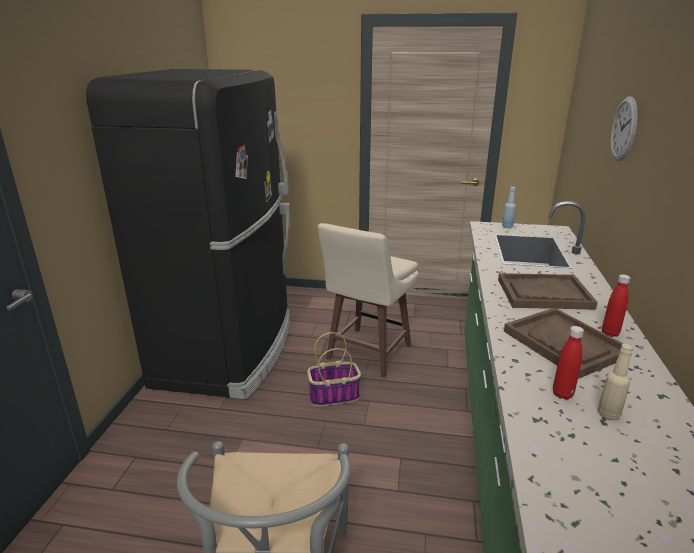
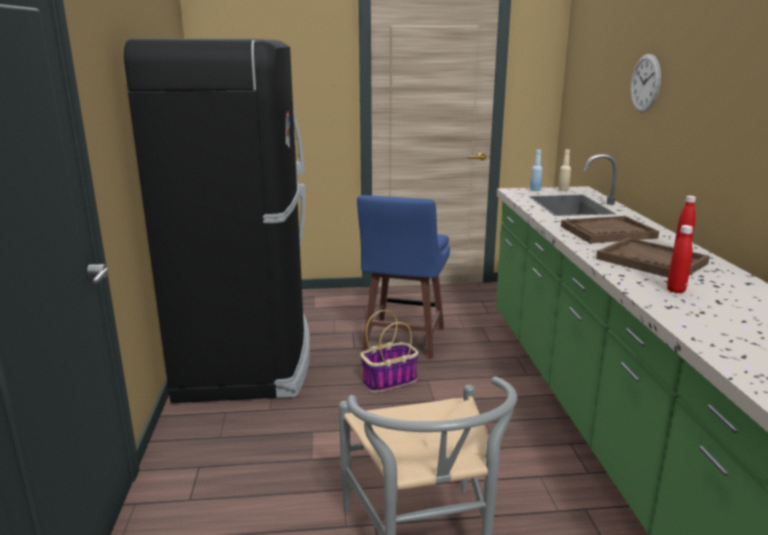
camera: 15 degrees left, 5 degrees down
(367, 353) = (403, 340): beige stool -> blue stool
(608, 414) = (719, 297): beige bottle -> beige bottle (563, 190)

